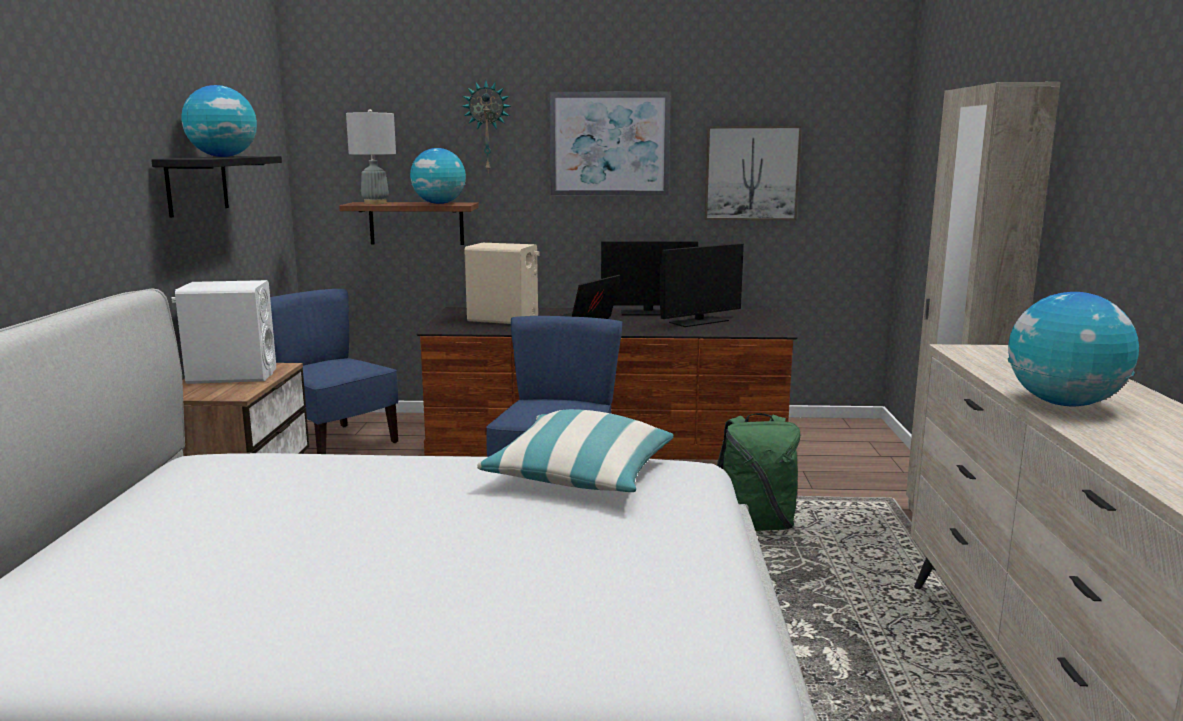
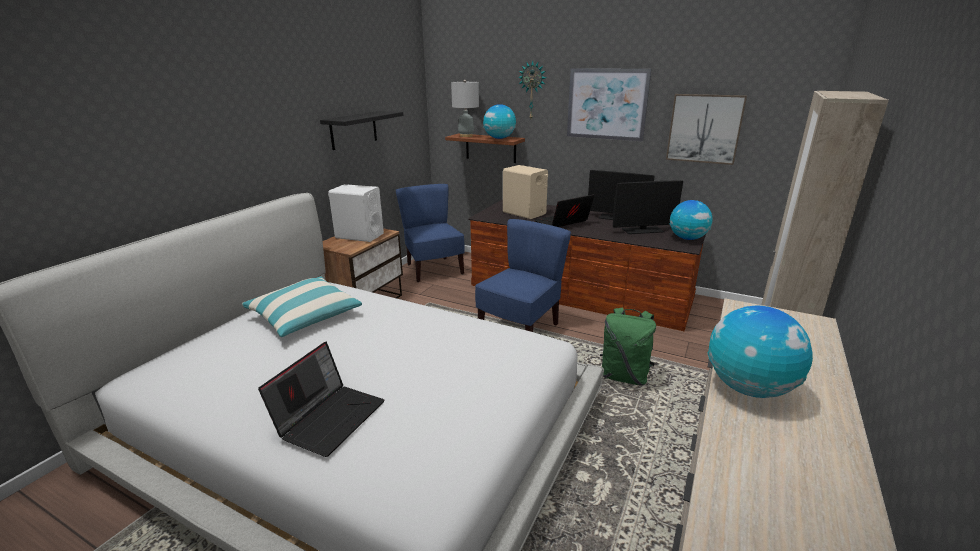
camera: 25 degrees right, 10 degrees up
(223, 157) = (363, 115): globe -> globe (687, 238)
(454, 609) = (330, 417): none -> laptop
(580, 474) = (477, 337): pillow -> pillow (305, 316)

